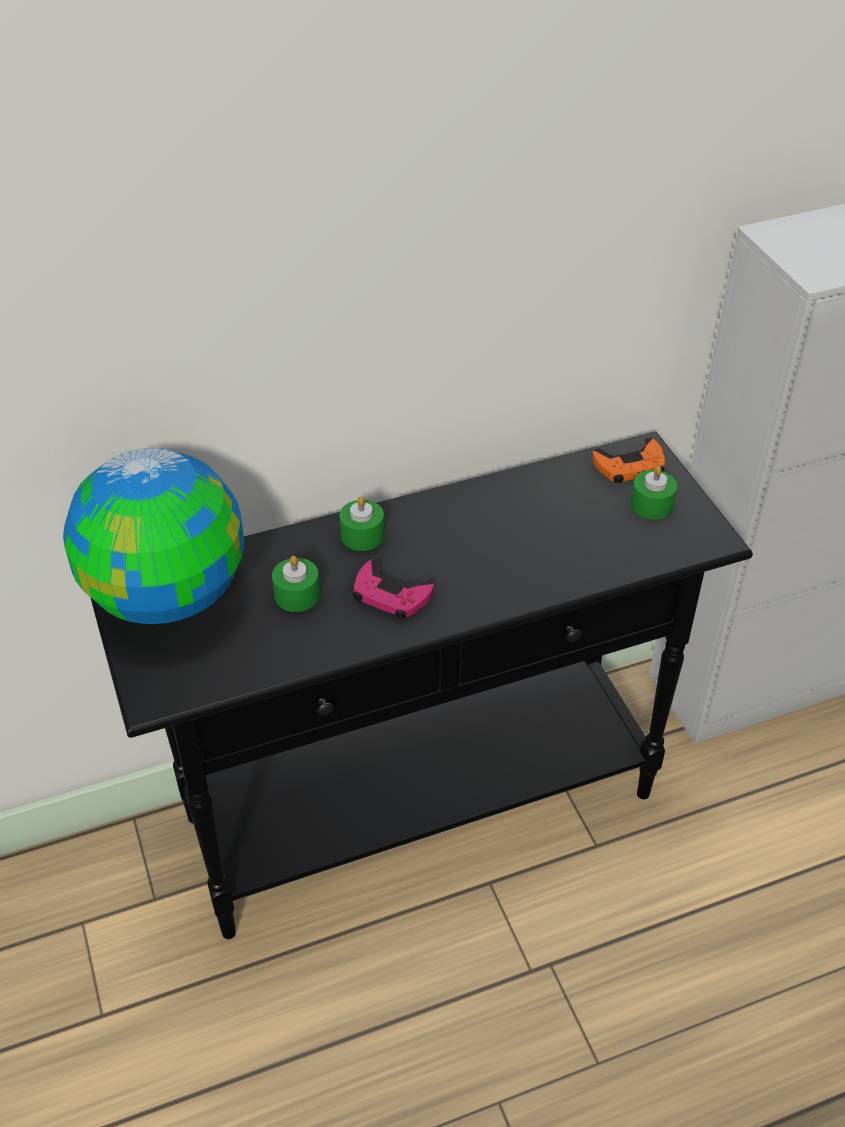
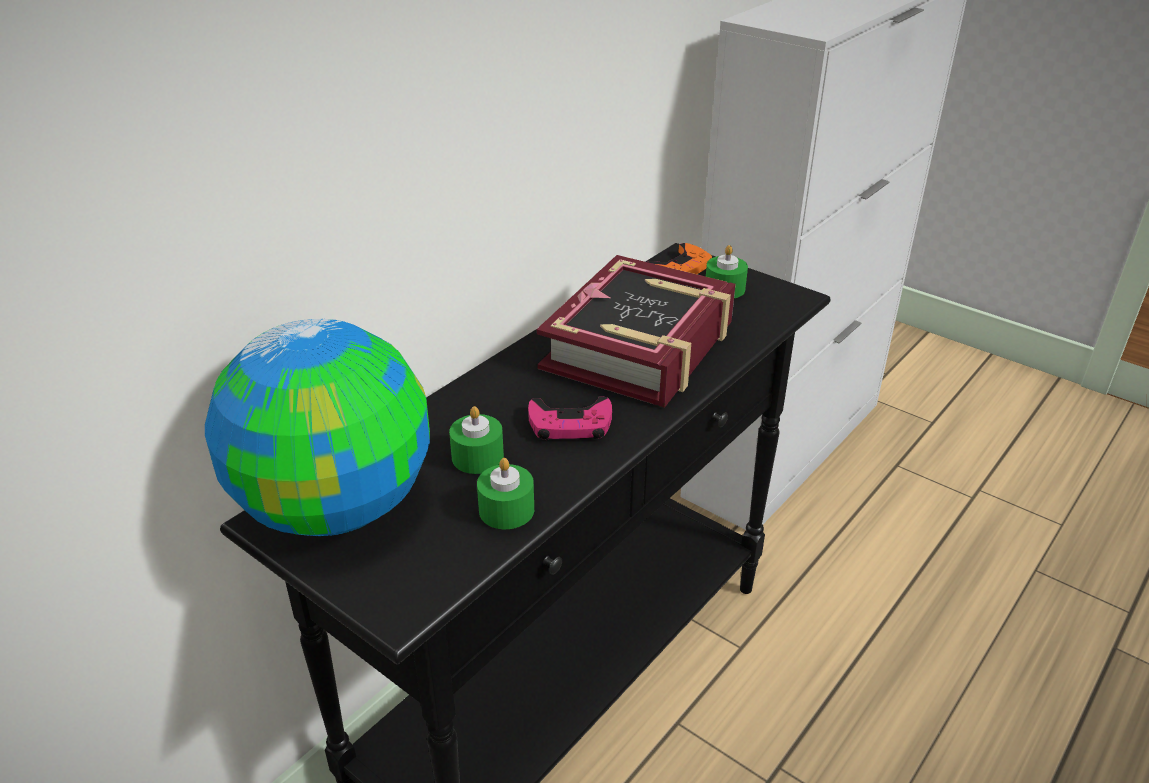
camera: 30 degrees left, 10 degrees down
(362, 535) = (498, 388): green candle -> green candle (506, 510)
(515, 539) = (640, 346): none -> book

